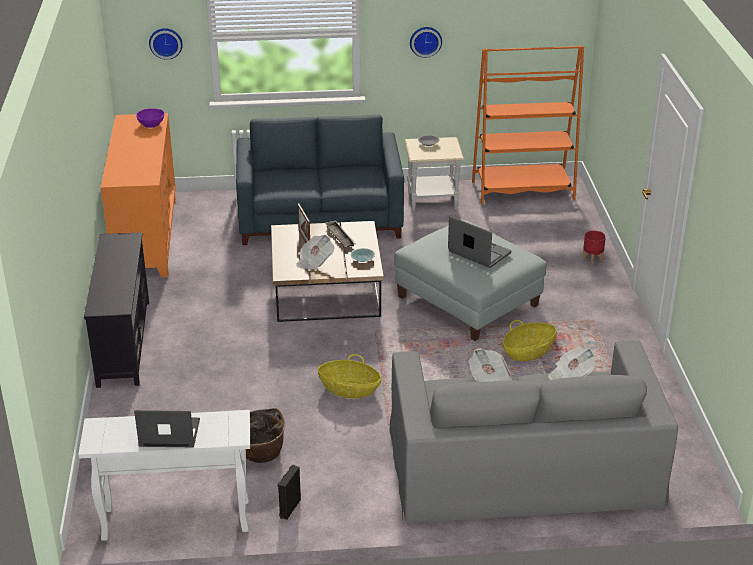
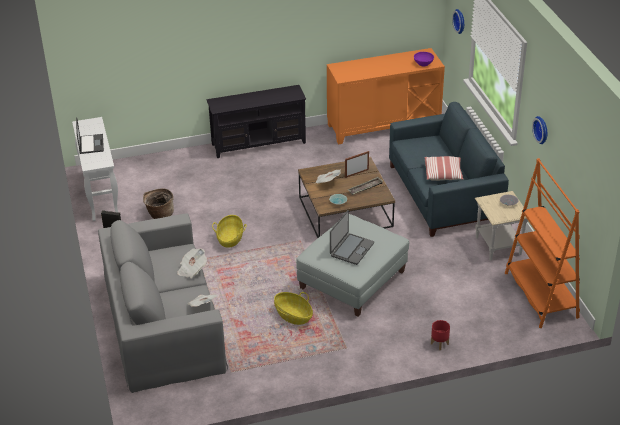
camera: 80 degrees right, 5 degrees up
(345, 177) = (443, 174): none -> pillow

